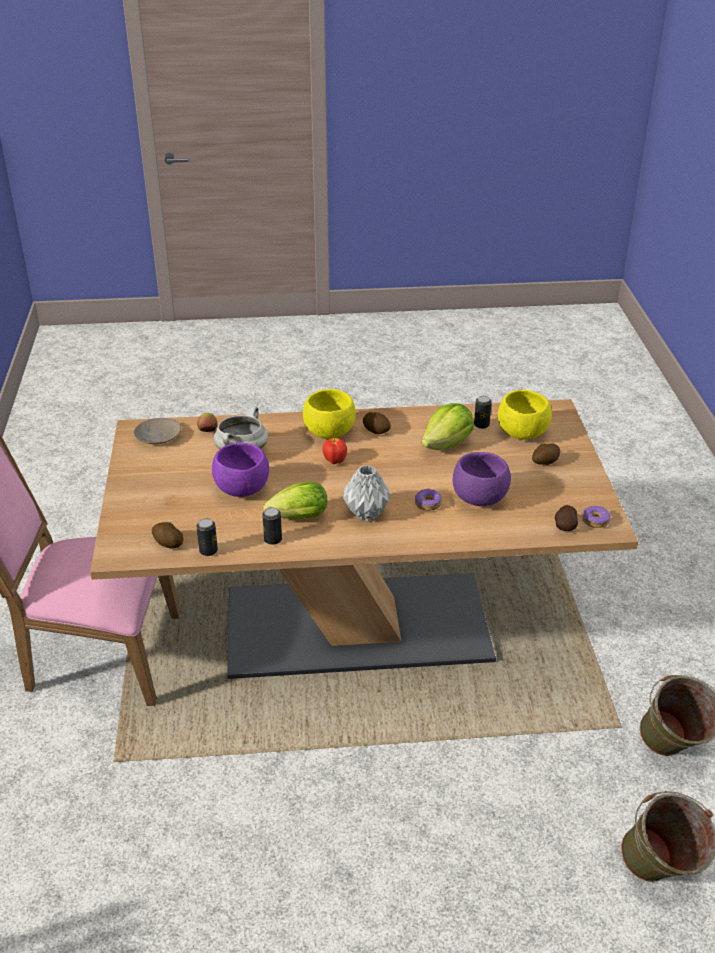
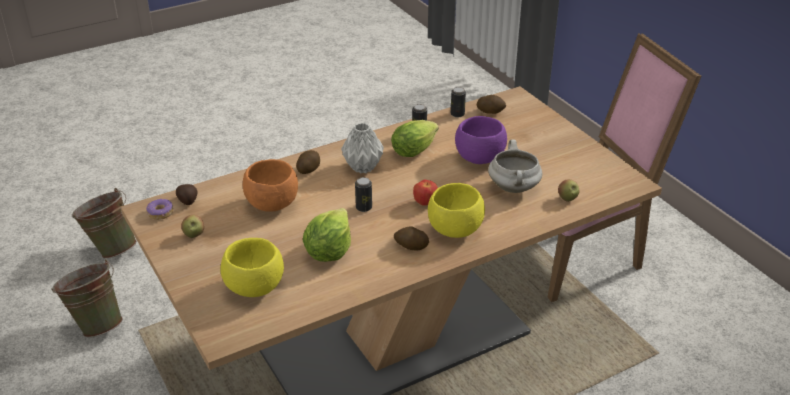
camera: 155 degrees right, 0 degrees up
(157, 436) = (604, 182): beige plate -> none
(427, 504) = (316, 188): donut -> none
(480, 499) = (272, 205): purple bowl -> orange bowl
(481, 425) = (304, 287): can -> can (364, 207)
(545, 462) = (220, 259): potato -> potato (308, 169)
(565, 490) = (194, 235): none -> apple

